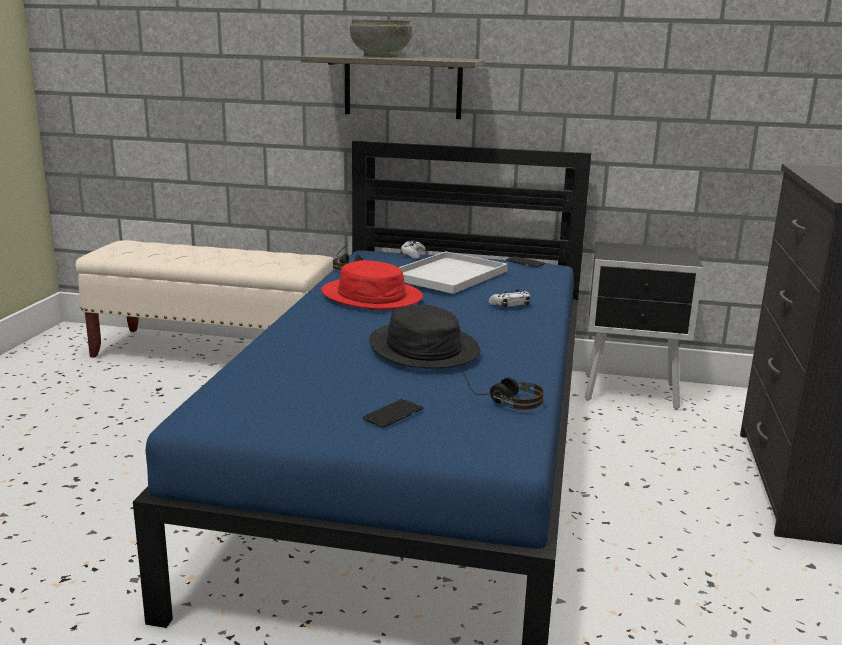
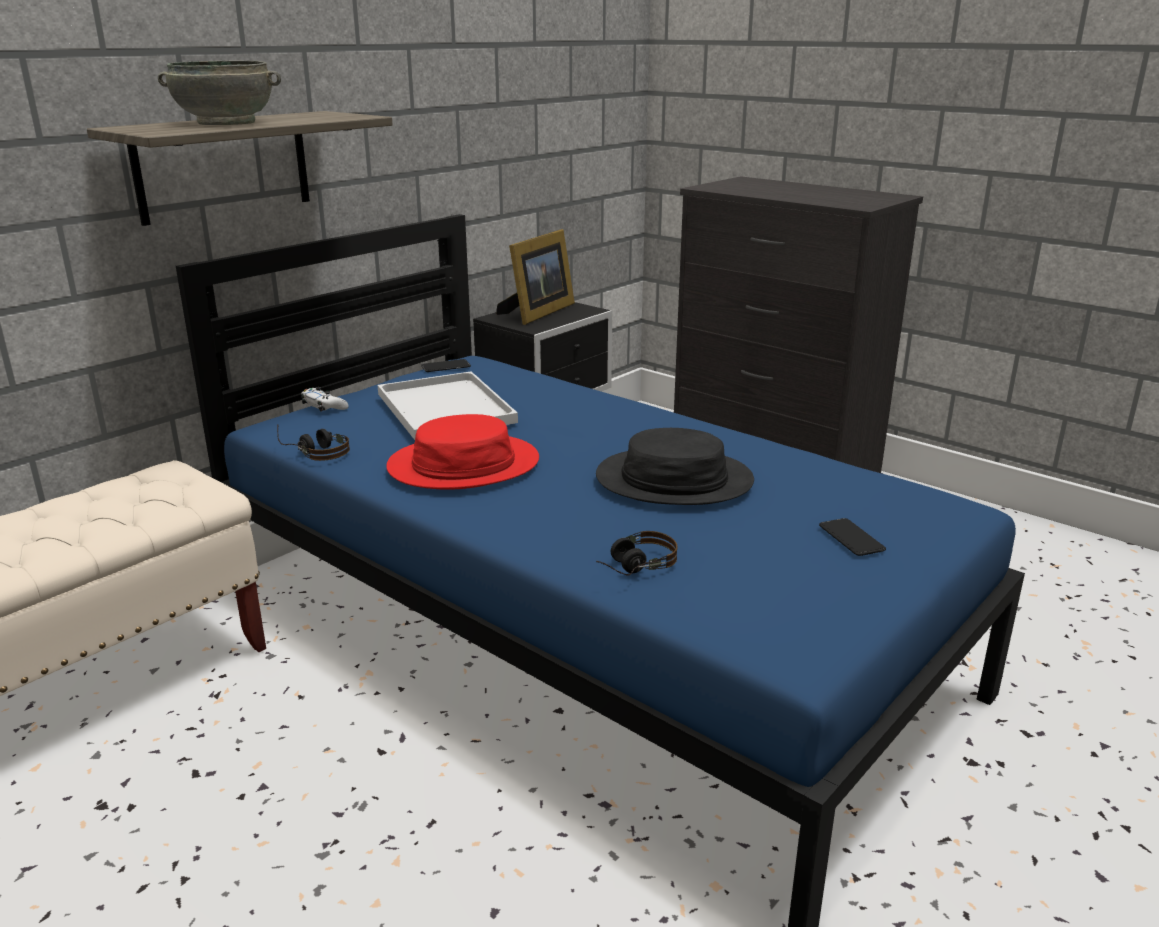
camera: 60 degrees left, 5 degrees up
(503, 400) = (842, 480): headphones -> headphones (631, 567)
(510, 304) = (581, 408): white game controller -> none
(645, 251) = (537, 313): none -> picture frame

